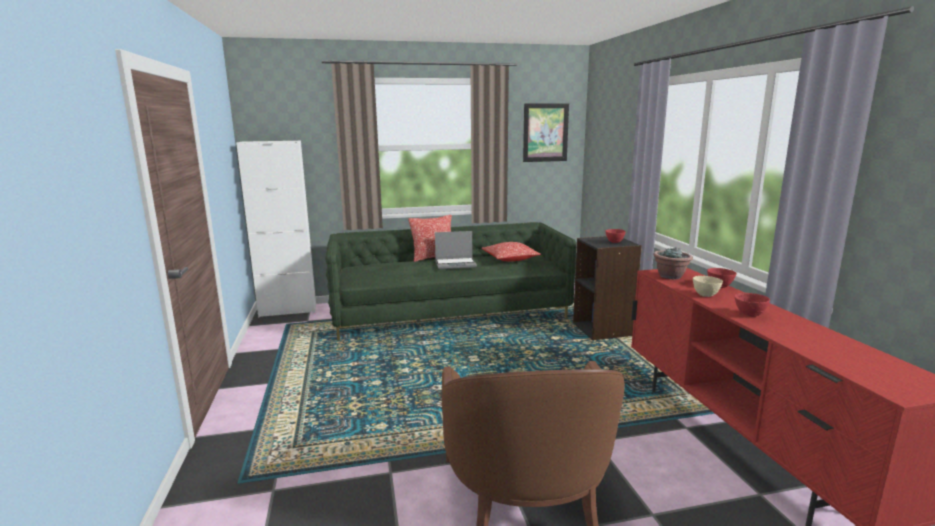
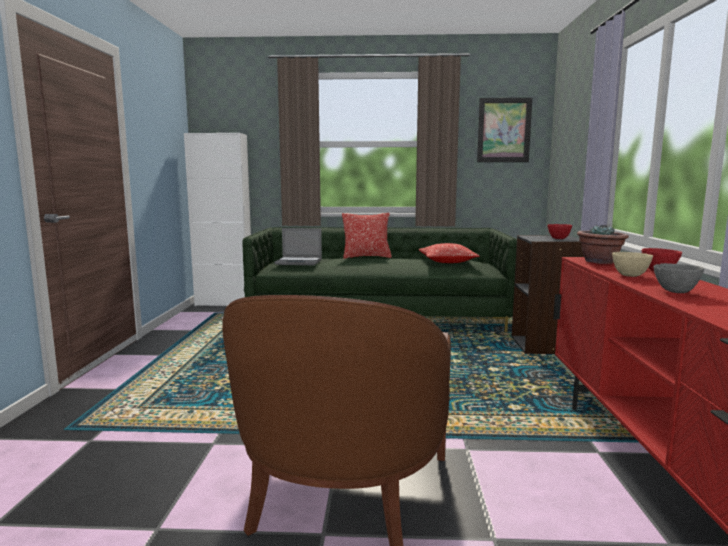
camera: 15 degrees right, 5 degrees down
(456, 264) = (384, 262): laptop -> laptop (299, 262)
(750, 315) = (676, 292): red bowl -> grey bowl

